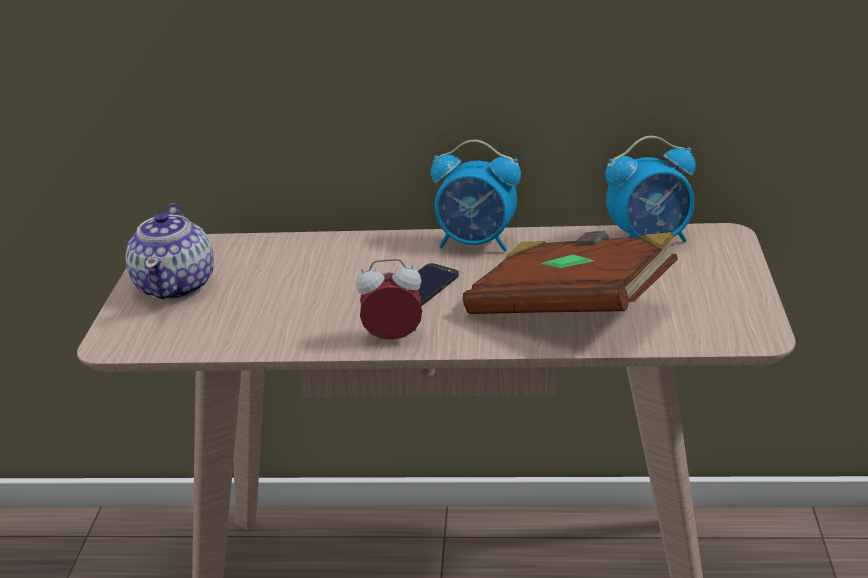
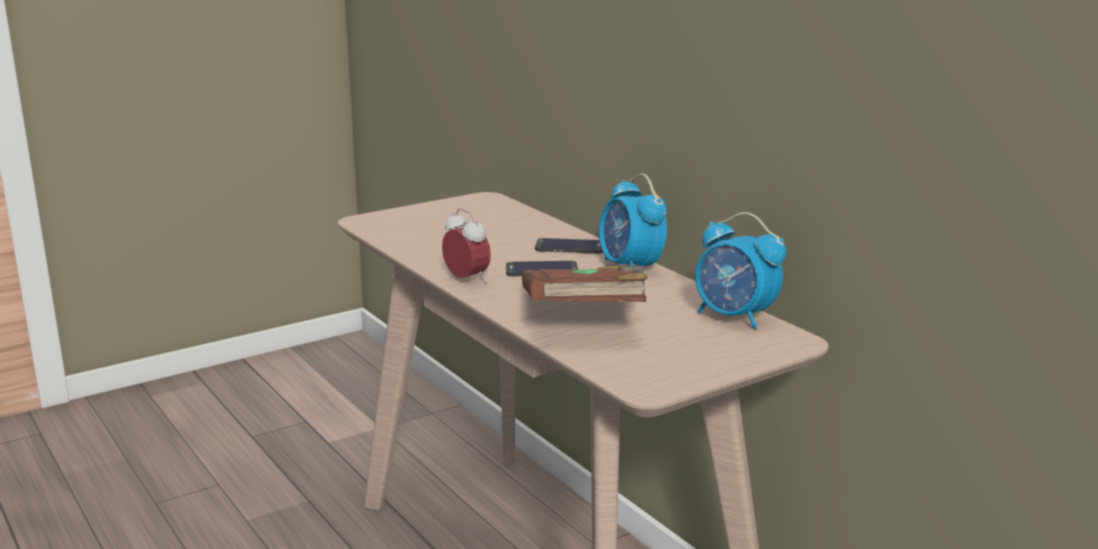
camera: 50 degrees right, 10 degrees down
(177, 285) = (445, 214): teapot -> none
(381, 253) = (569, 247): none -> phone

